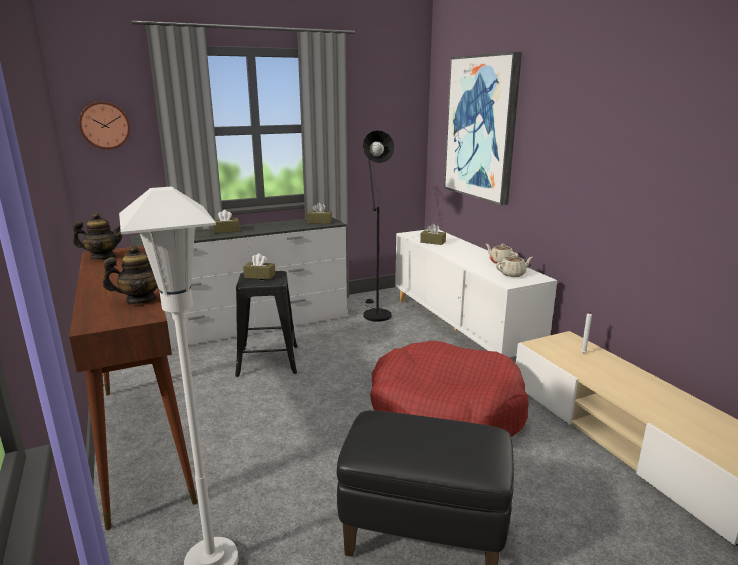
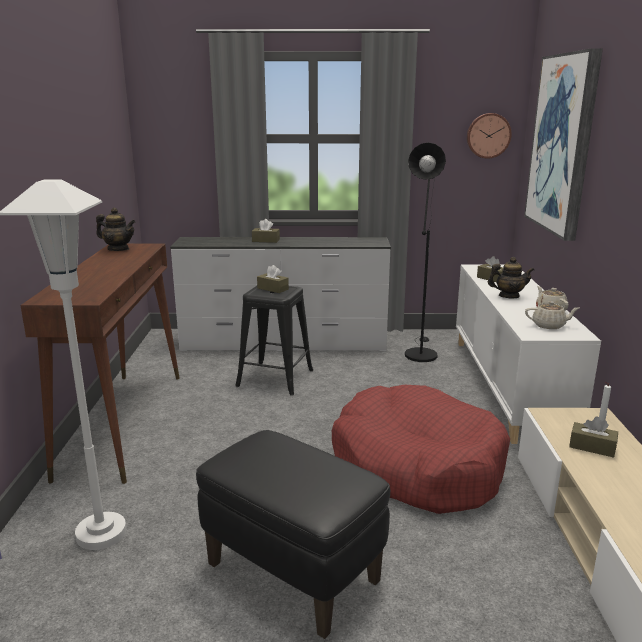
camera: 25 degrees right, 0 degrees up
(105, 125) = (170, 129): wall clock -> wall clock (488, 135)
(141, 300) = (101, 286): teapot -> teapot (508, 296)
(319, 222) = (366, 241): brown tissue box -> brown tissue box (592, 447)

